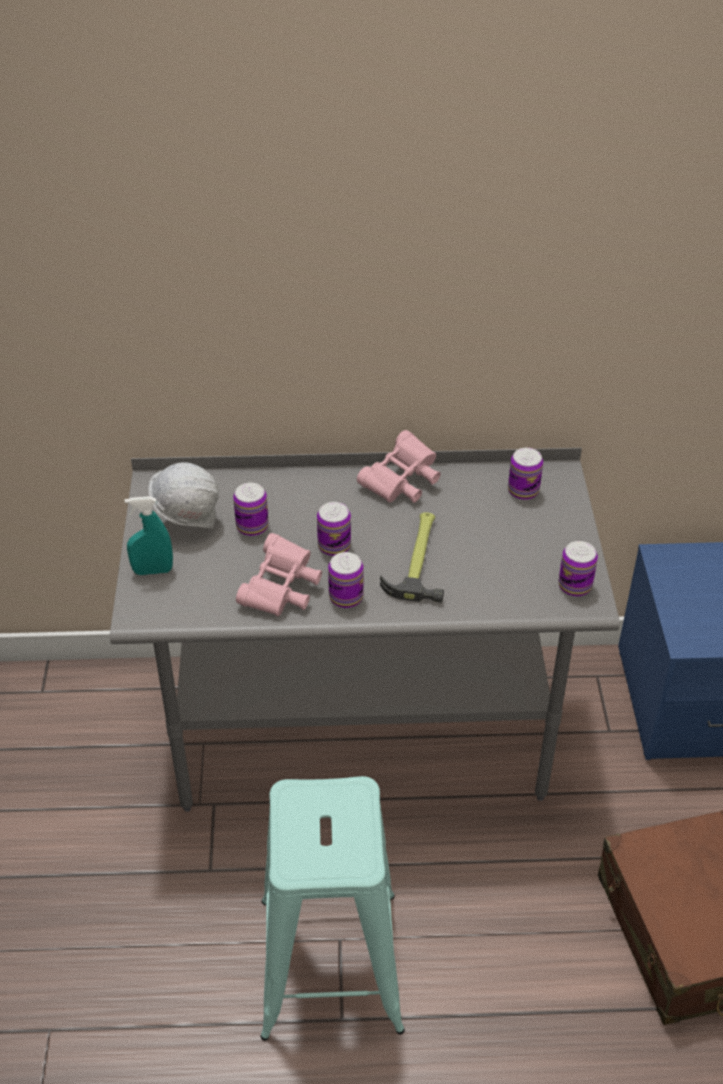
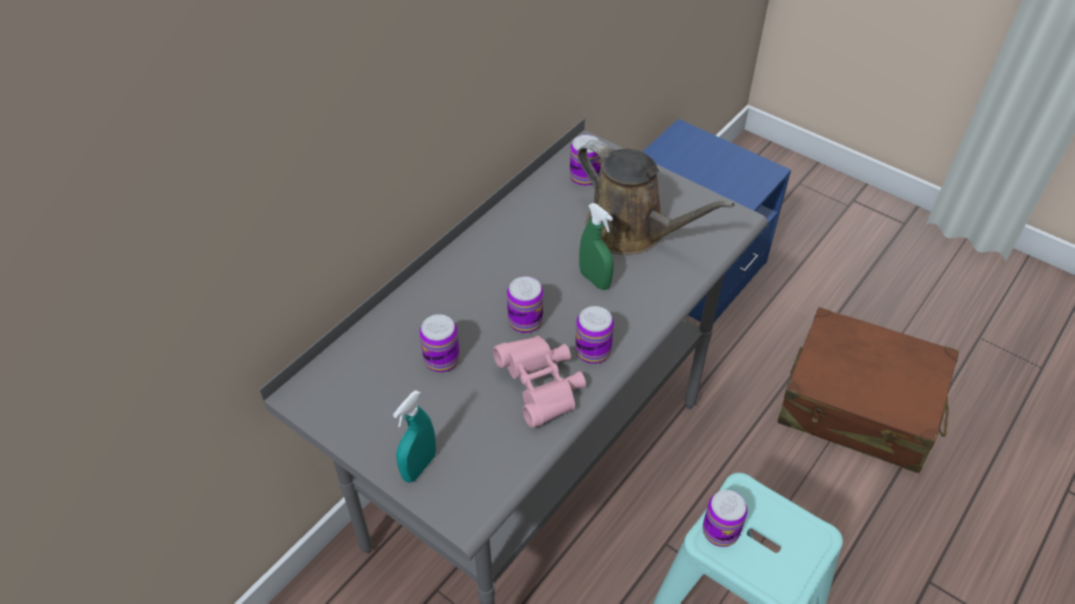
camera: 50 degrees left, 5 degrees up
(188, 521) = (383, 400): white hard hat -> none
(402, 483) = (498, 235): pink binoculars -> none
(418, 558) = (595, 280): hammer -> green spray bottle
(497, 550) = (632, 231): none -> brown watering can
(575, 586) = (711, 216): can -> can (720, 531)

